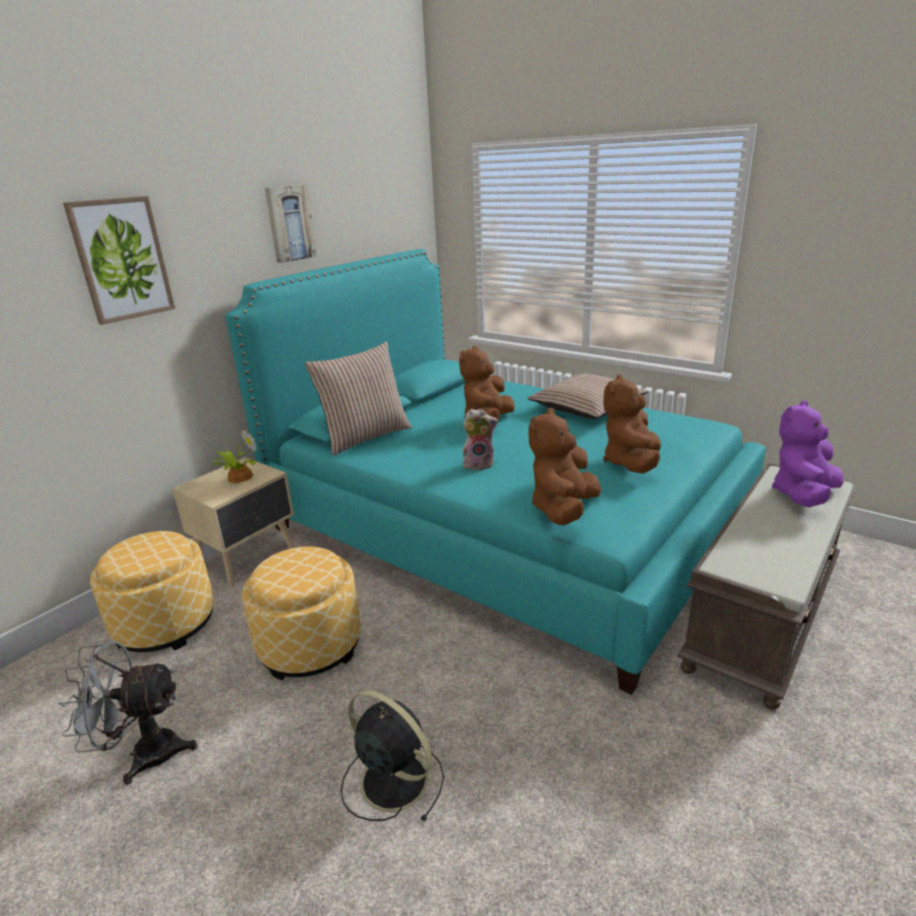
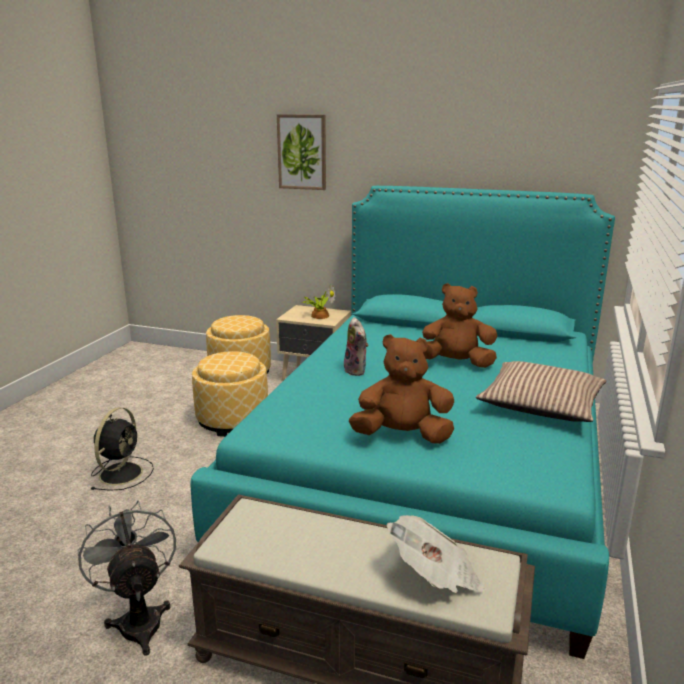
camera: 70 degrees right, 5 degrees down
(144, 753) = (141, 399): grey fan -> grey fan (139, 620)
(289, 223) = (436, 146): picture -> none
(365, 436) = (384, 327): pillow -> none
(563, 510) = (285, 409): brown plush toy -> none
(803, 495) = (435, 576): purple plush toy -> newspaper

